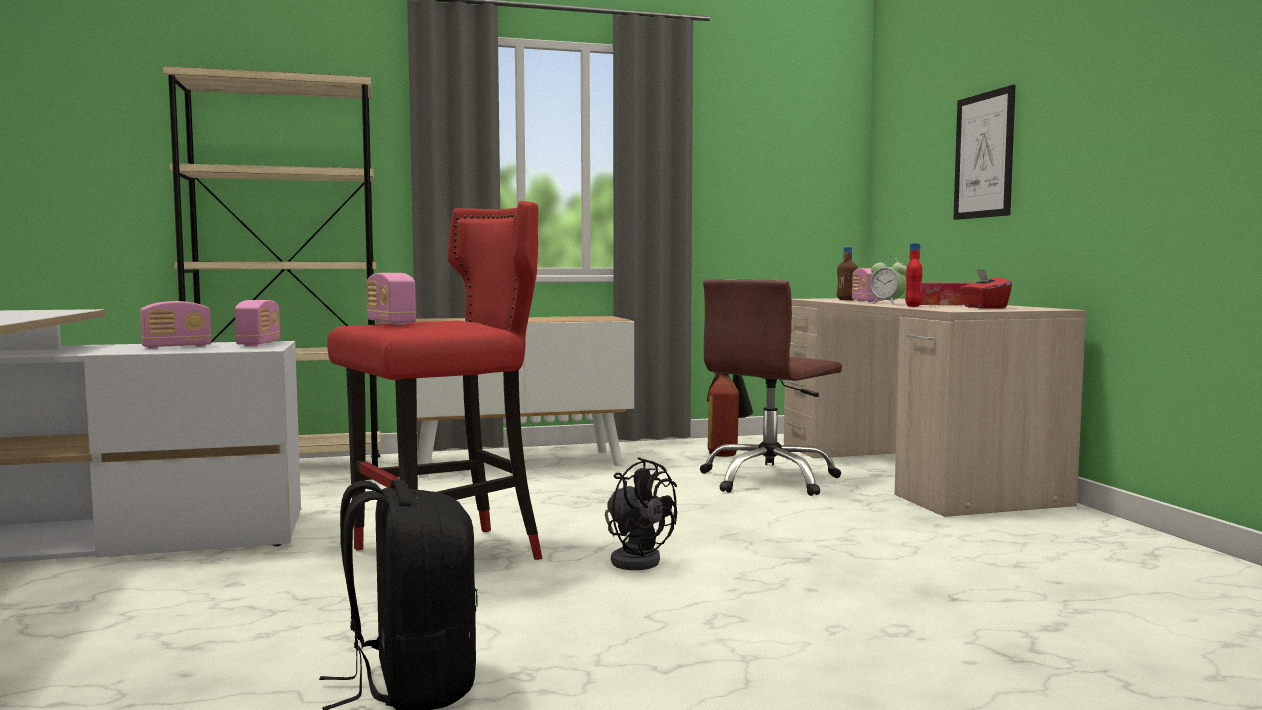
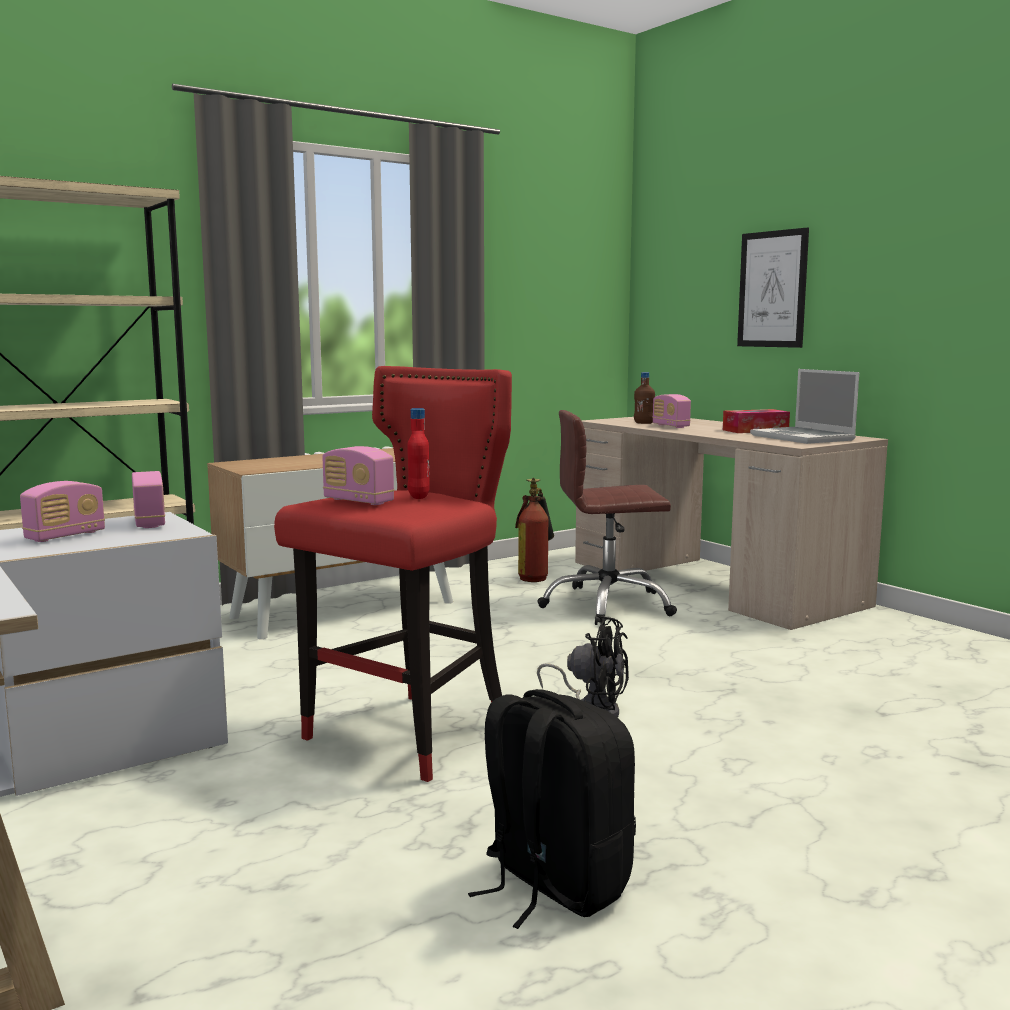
camera: 20 degrees left, 5 degrees up
(769, 480) = (607, 605): brown office chair -> brown office chair turned 60 degrees clockwise
(887, 303) = (702, 431): alarm clock -> none
(913, 306) = (740, 437): red bottle -> red bottle (418, 496)
(984, 307) = (804, 438): red tissue box -> laptop

